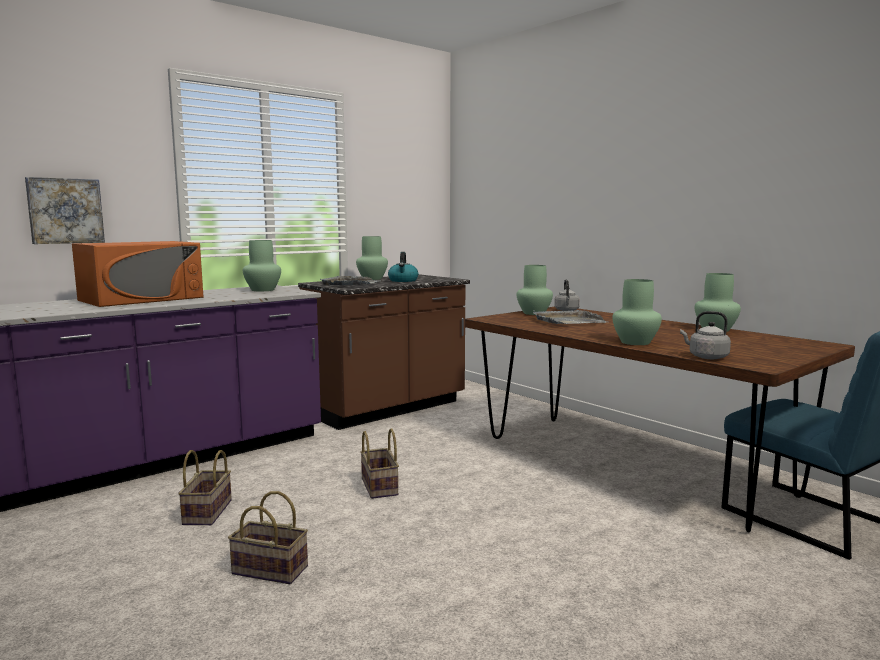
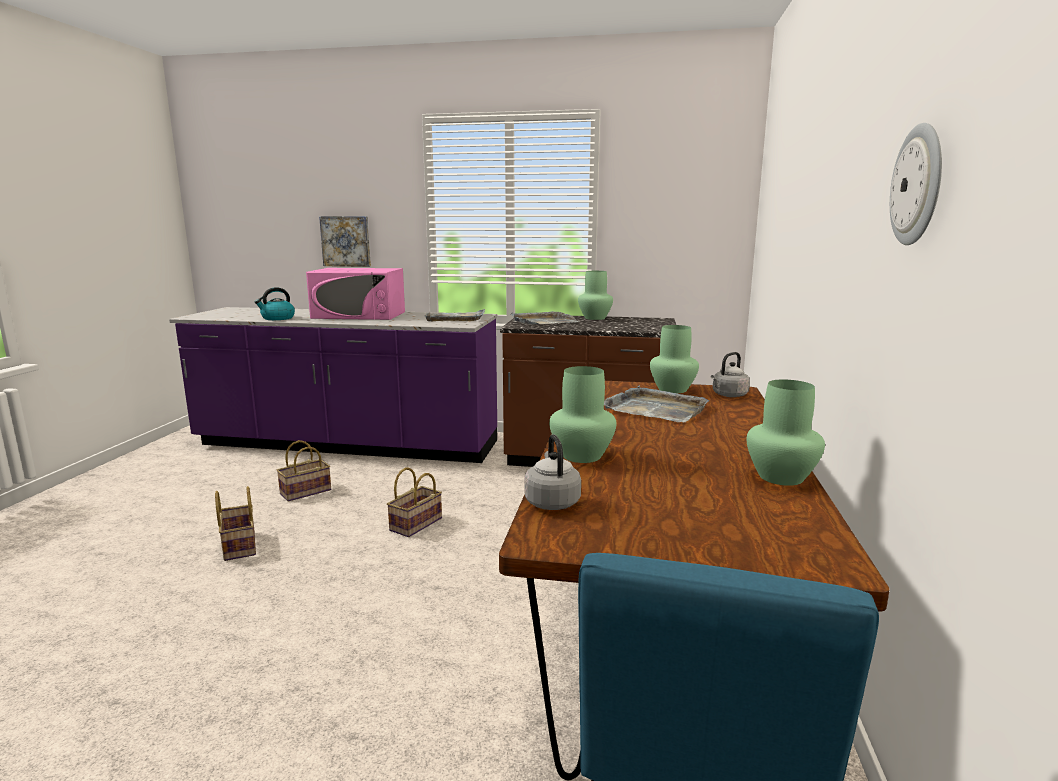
camera: 50 degrees right, 5 degrees up
(142, 299) = (359, 315): orange microwave -> pink microwave
(262, 290) = (456, 318): green vase -> grey tray
(403, 280) = (606, 324): kettle -> kettle (277, 318)
(768, 164) = (918, 185): none -> wall clock

